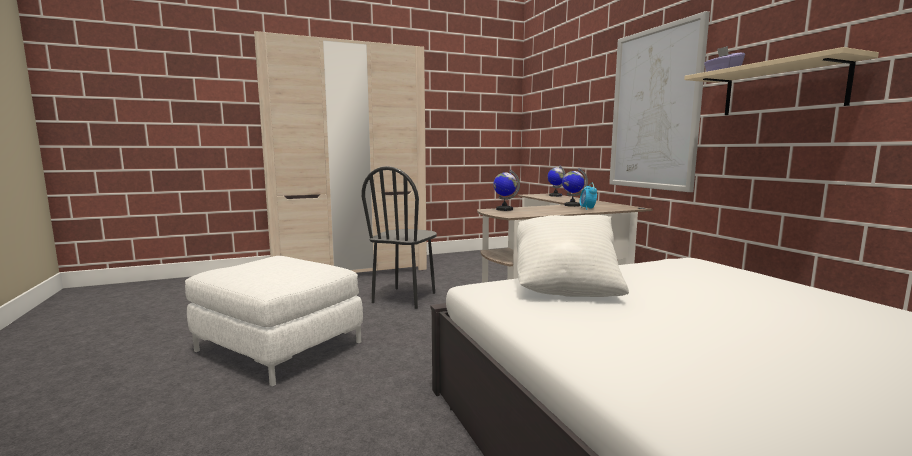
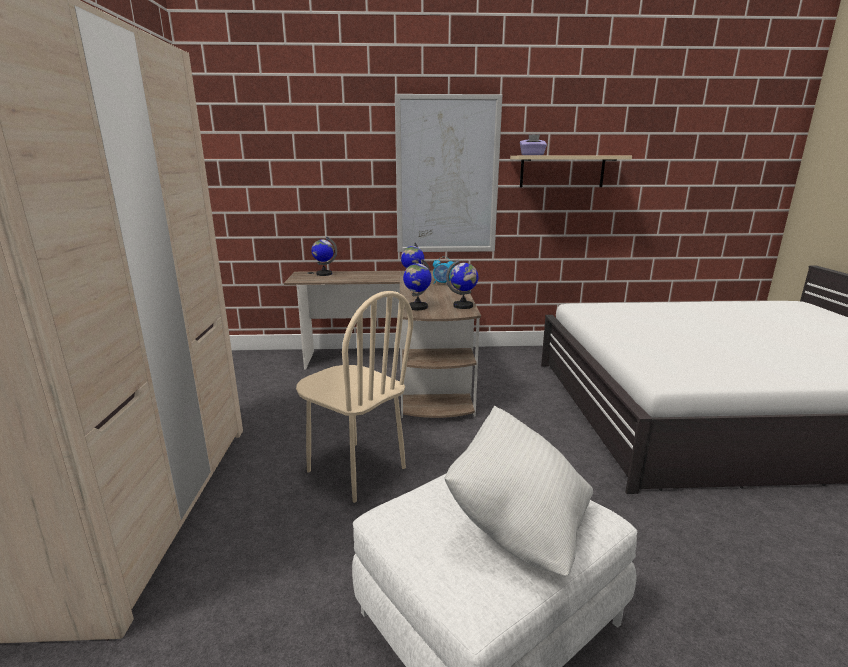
camera: 70 degrees left, 10 degrees up
(405, 298) = (355, 470): black chair -> beige chair
(526, 214) = (463, 306): none -> globe
(565, 288) = (662, 353): white pillow -> white pillow (519, 526)

